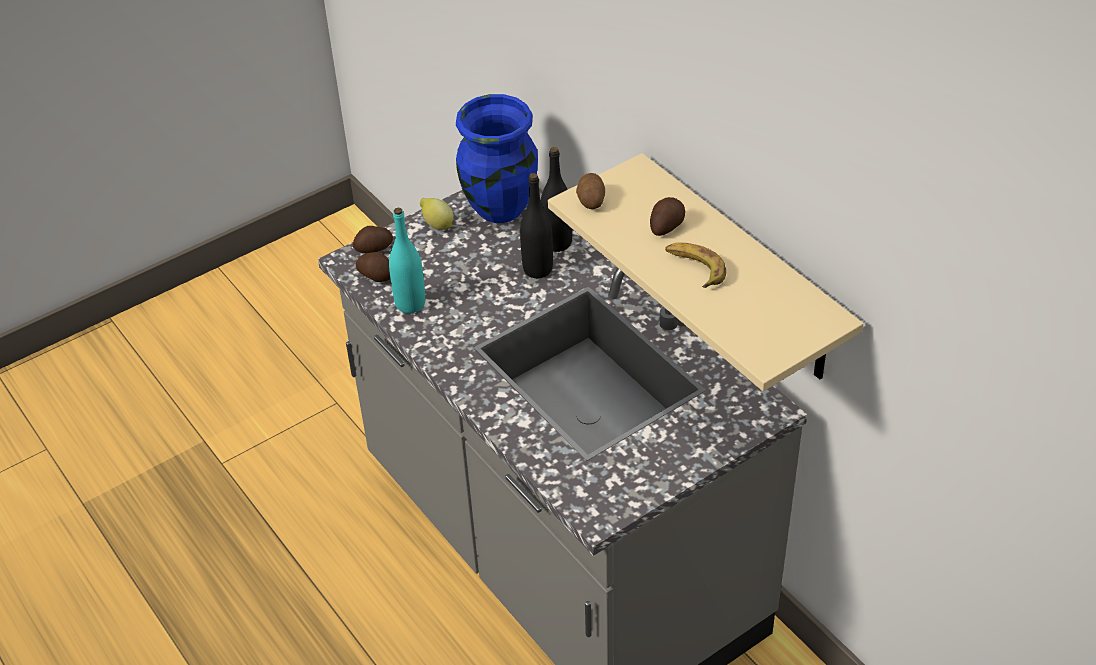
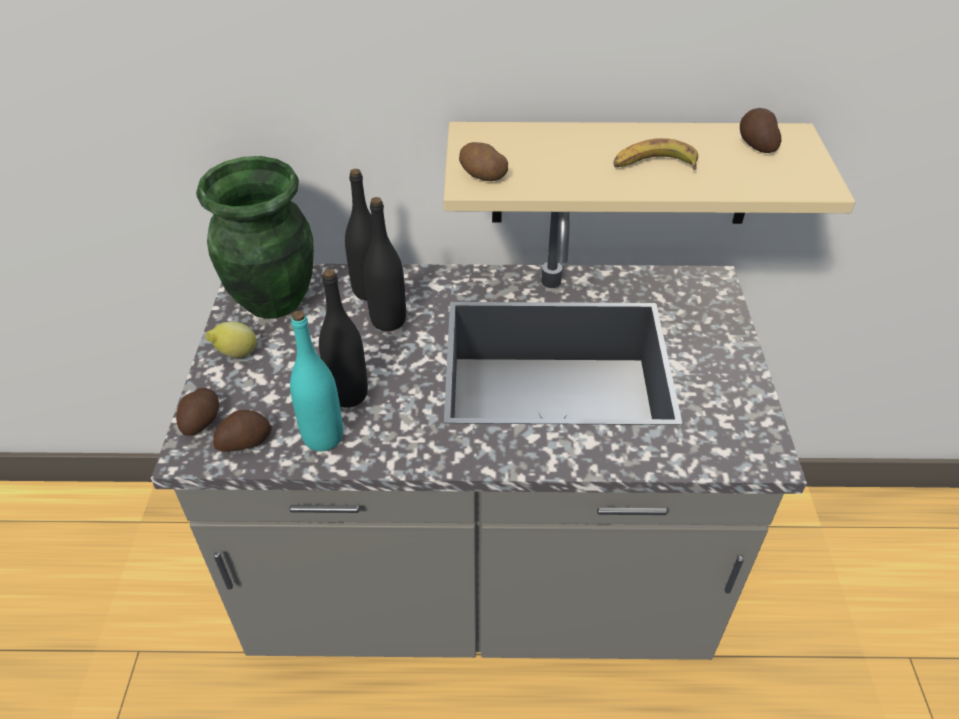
camera: 55 degrees left, 0 degrees up
(454, 293) = (348, 394): none -> black bottle
(499, 208) = (273, 301): blue vase -> green vase
(666, 226) = (573, 154): potato -> potato (755, 144)

